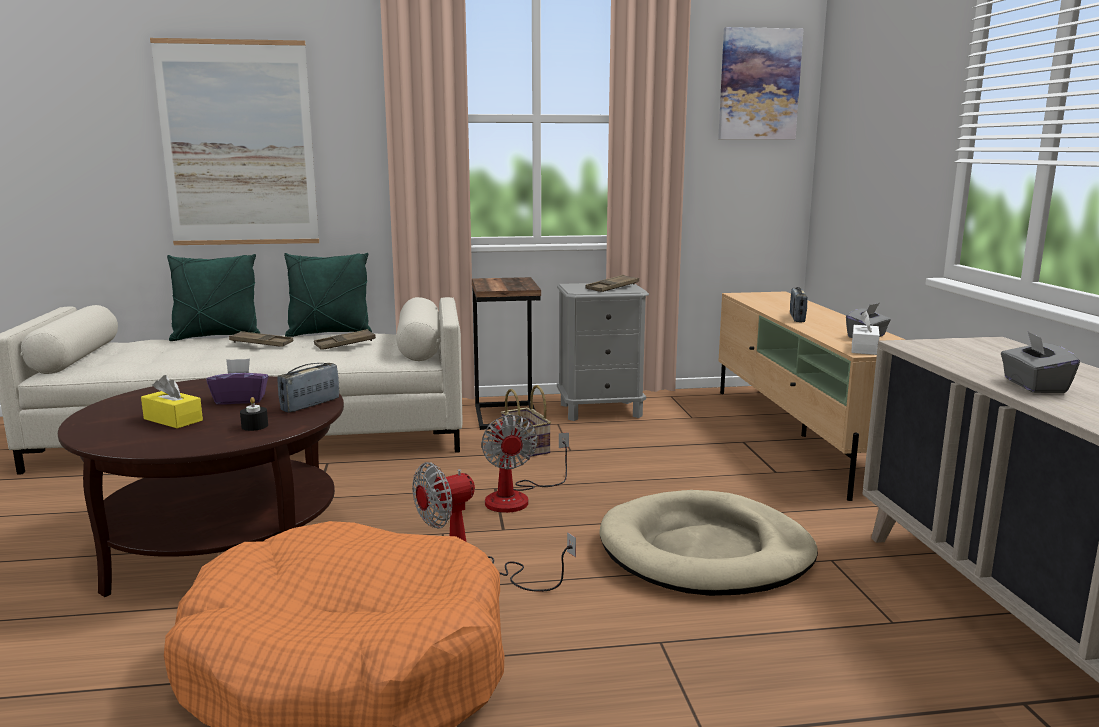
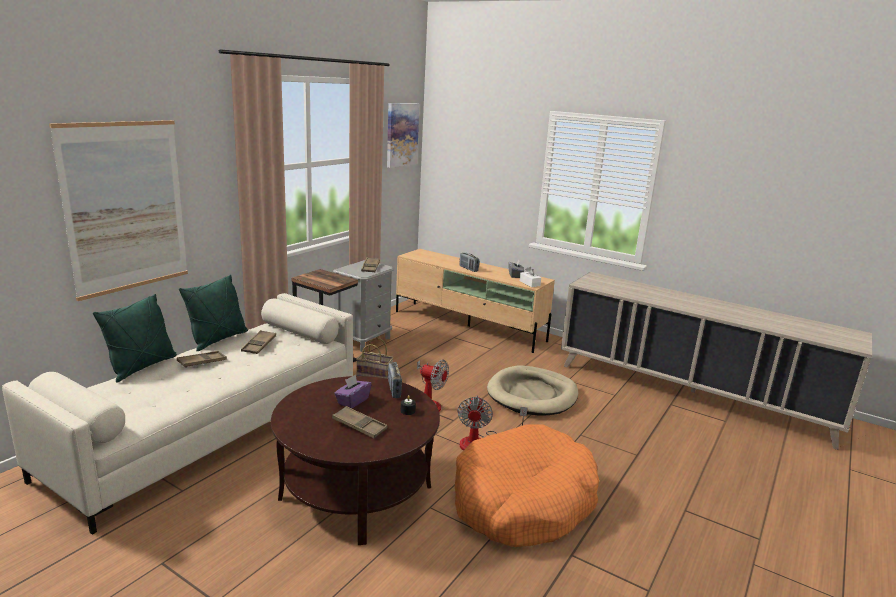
camera: 50 degrees left, 5 degrees up
(173, 420) = (359, 426): yellow tissue box -> brown tray
(1033, 386) = (647, 296): grey tissue box -> none

